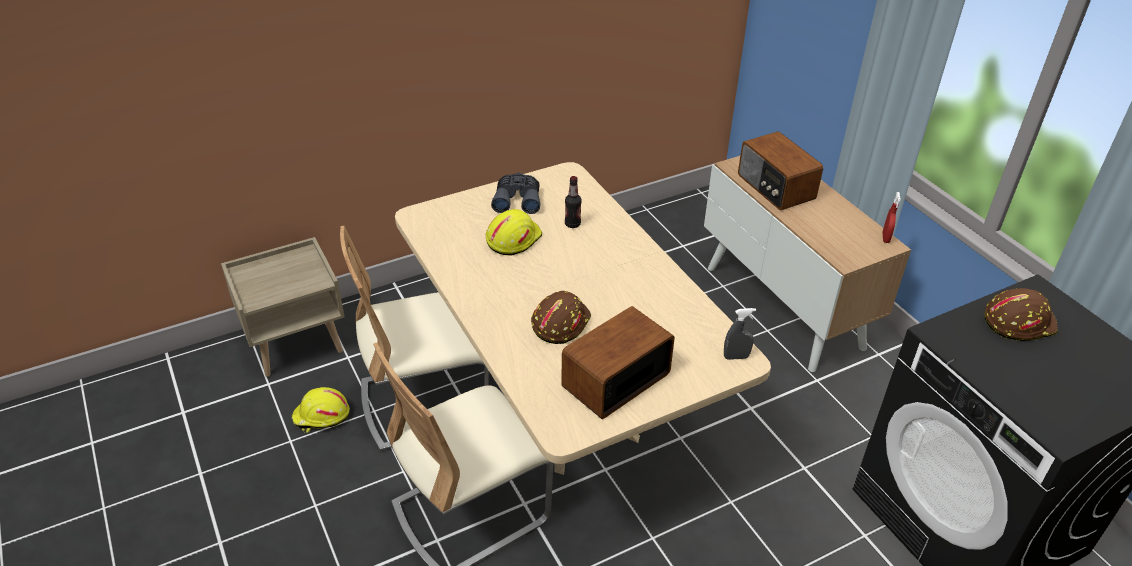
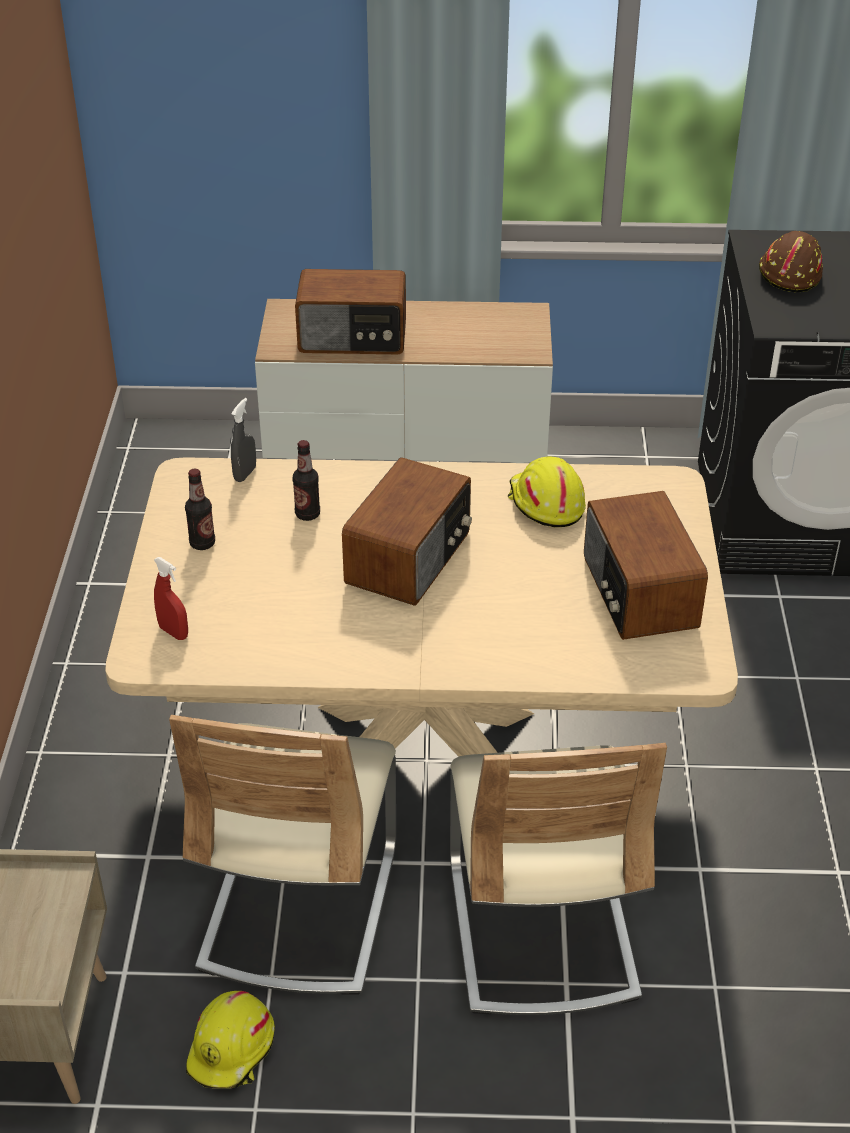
camera: 60 degrees left, 0 degrees up
(513, 238) = (289, 579): yellow hard hat -> yellow hard hat (545, 503)
(517, 199) = (202, 543): grey binoculars -> bottle
(560, 323) = (501, 599): brown hard hat -> none
(567, 274) = (410, 558): none -> radio
(736, 357) = (663, 486): grey spray bottle -> grey spray bottle (245, 474)
(885, 238) = (516, 308): red spray bottle -> red spray bottle (173, 632)

